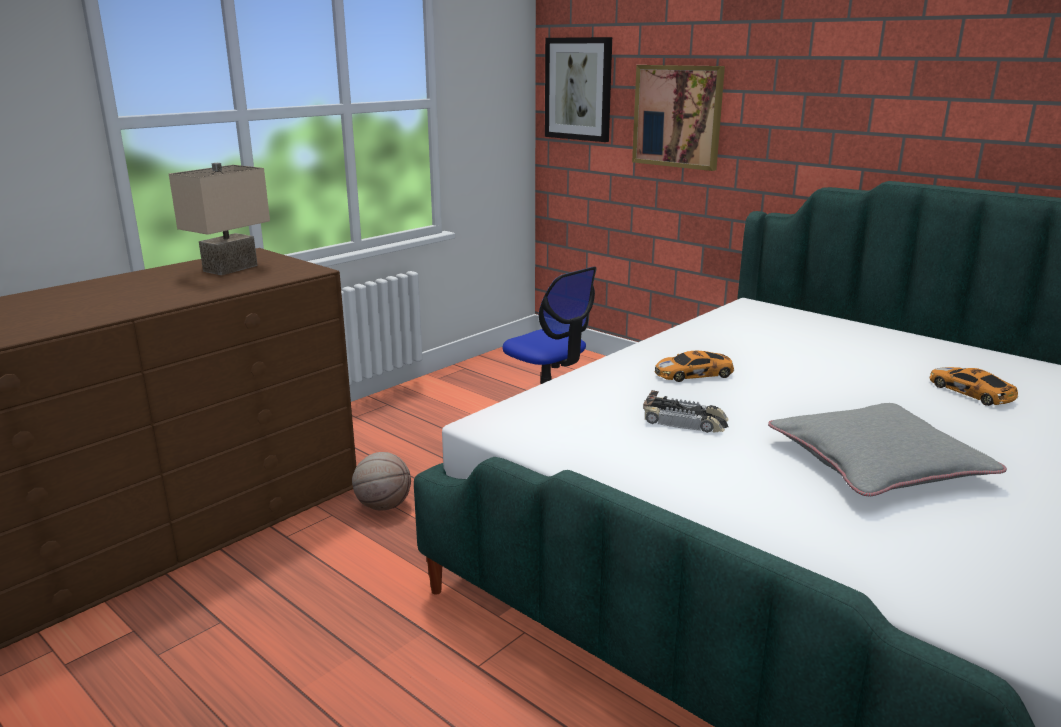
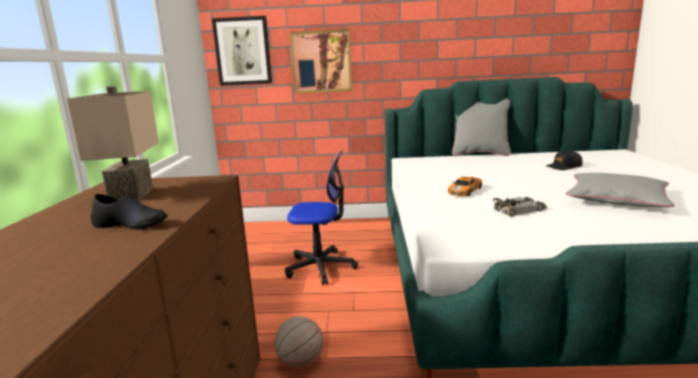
camera: 40 degrees left, 5 degrees down
(168, 294) = (131, 224): none -> black shoe
(895, 328) = (479, 154): none -> grey pillow
(972, 393) = (563, 167): toy car -> black cap

